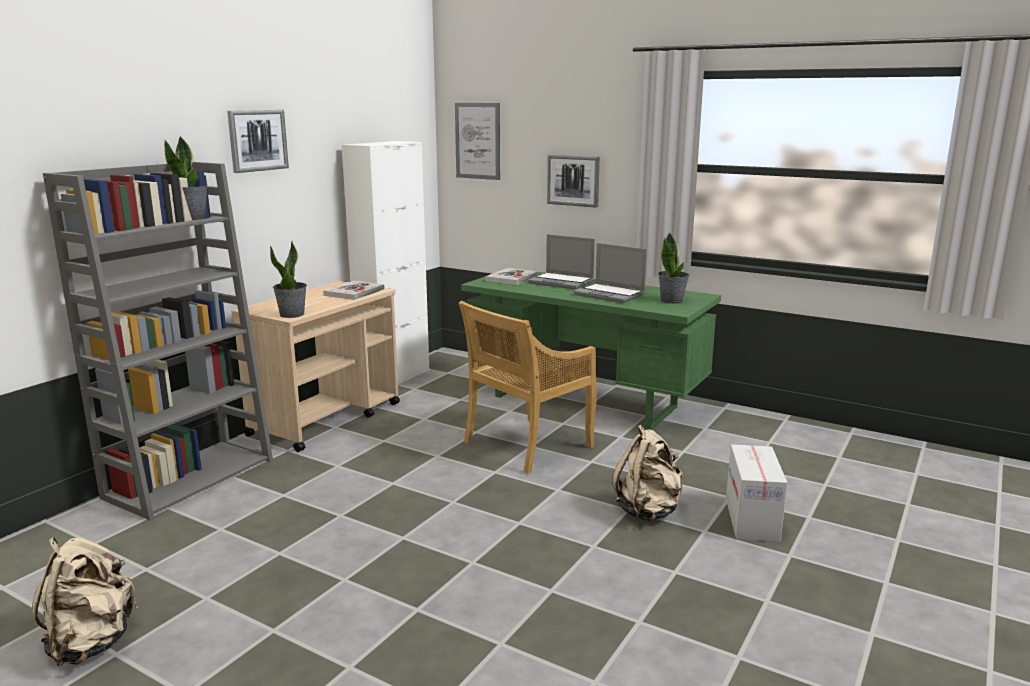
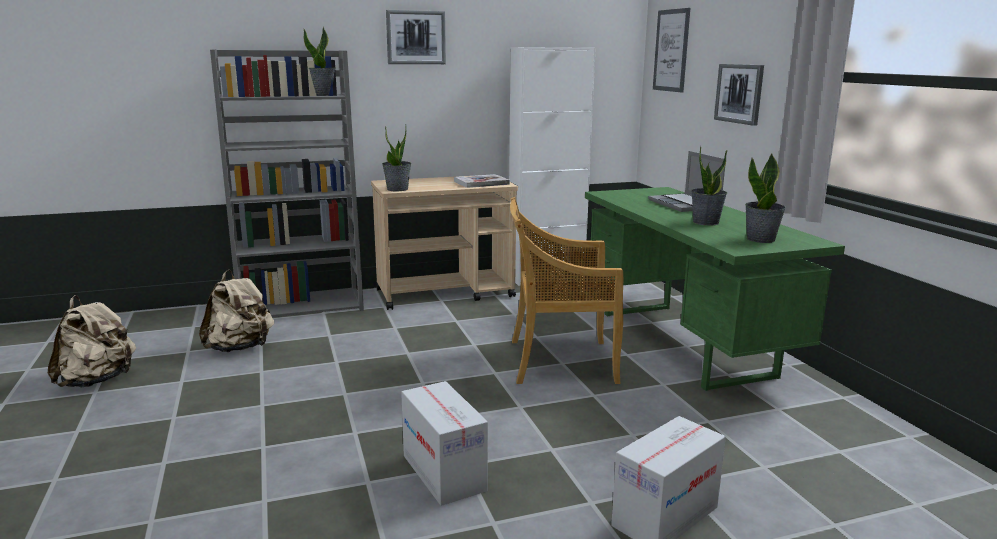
camera: 40 degrees right, 0 degrees up
(511, 278) = (644, 194): book -> none
(590, 557) = (444, 473): none -> cardboard box
(610, 294) = (705, 222): laptop -> potted plant
(648, 511) = (568, 459): beige backpack -> beige backpack (240, 348)

